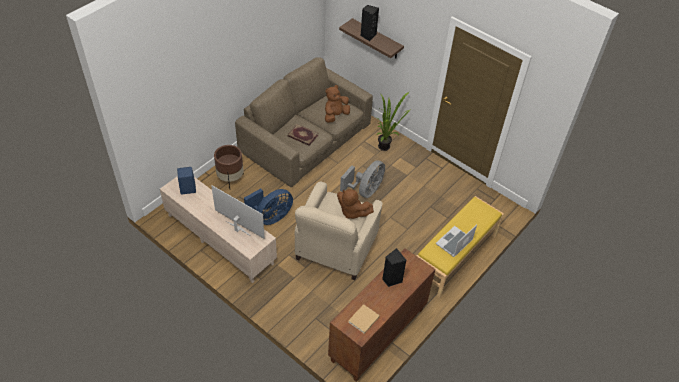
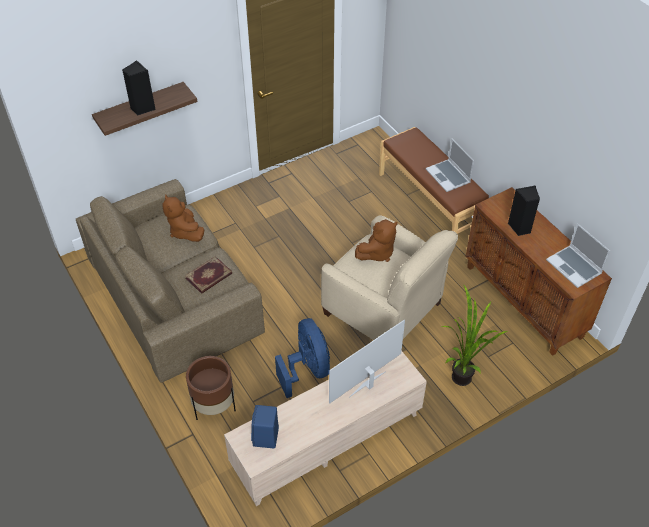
camera: 70 degrees left, 0 degrees up
(363, 320) = (574, 267): beige book -> laptop
(365, 190) = (299, 255): grey fan -> none
(387, 147) = (232, 214): potted plant -> potted plant (462, 374)
(455, 257) = (430, 202): yellow bench -> brown bench

